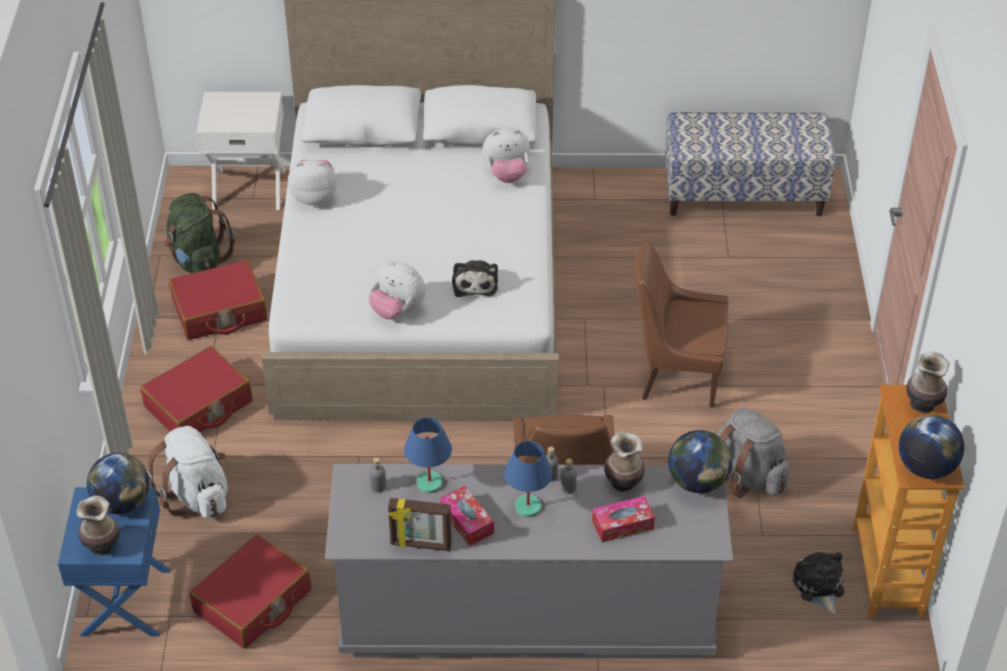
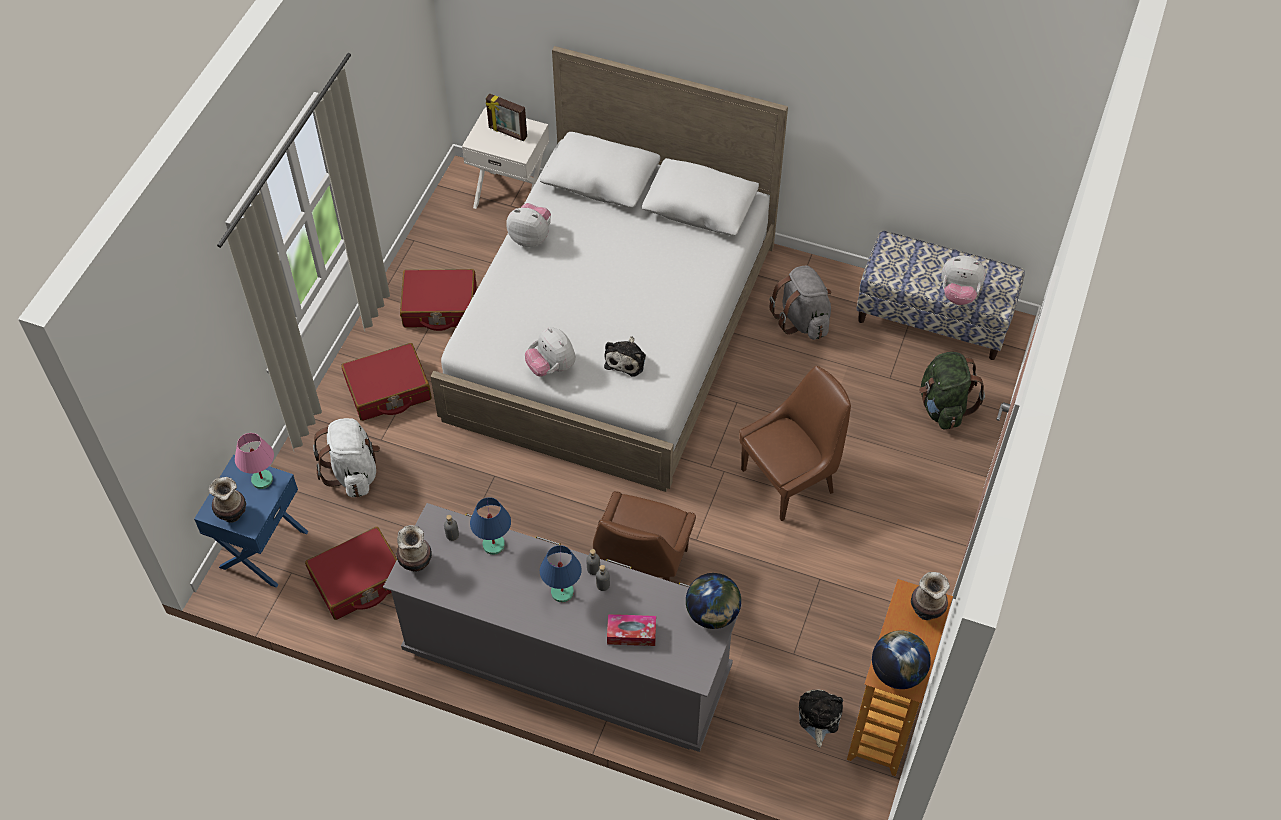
camera: 20 degrees right, 10 degrees up
(122, 503) = (262, 480): globe -> pink table lamp
(198, 260) = (442, 254): green backpack -> green backpack (943, 407)
(421, 545) = (462, 599): picture frame -> picture frame (507, 133)
(467, 521) = (507, 589): tissue box -> none
(507, 174) = (701, 259): plush toy -> plush toy (958, 294)
(623, 482) = (650, 594): vase -> vase (416, 562)
(676, 374) = (790, 479): brown chair -> brown chair turned 120 degrees clockwise
(746, 476) = (806, 595): grey backpack -> grey backpack (802, 319)

